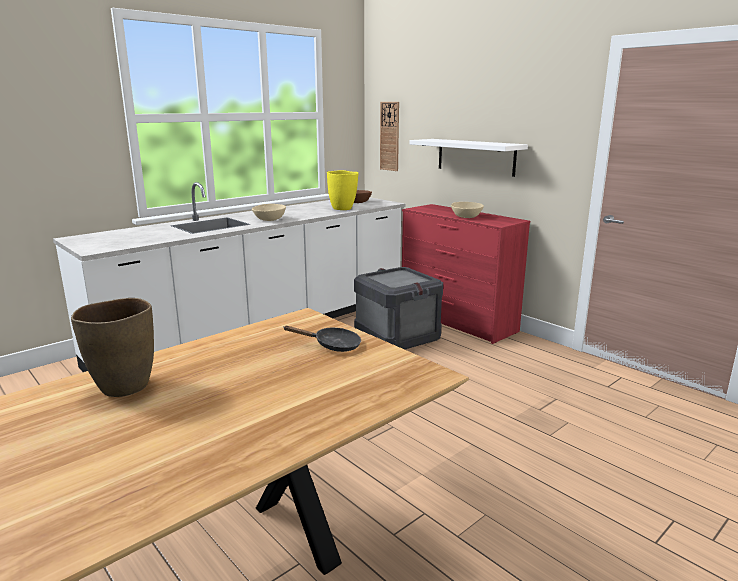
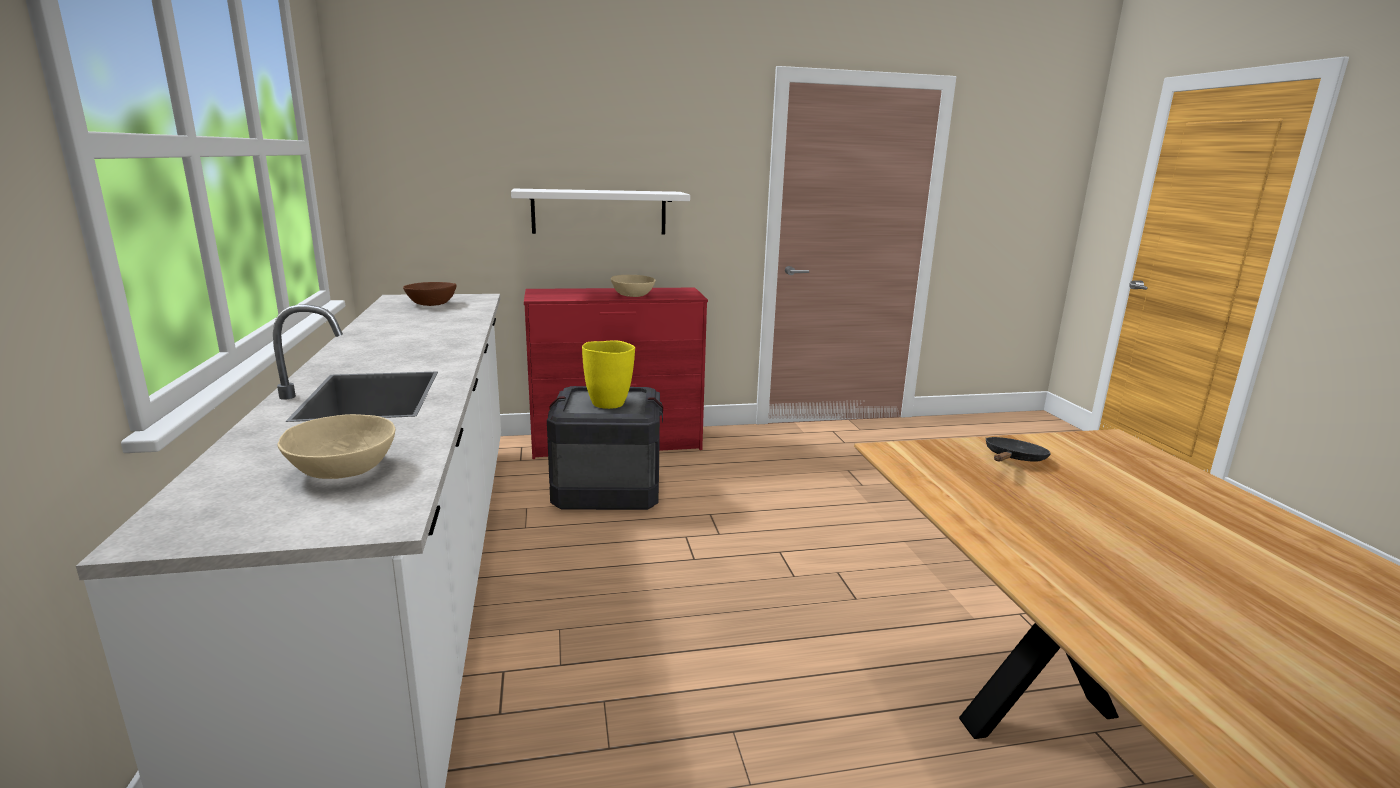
camera: 60 degrees left, 0 degrees up
(123, 387) = (1147, 617): brown vase -> none
(269, 220) = (433, 357): beige bowl -> beige bowl (344, 470)
(343, 208) = (457, 316): yellow vase -> yellow vase (608, 403)
(390, 136) = (413, 187): wall clock -> none

